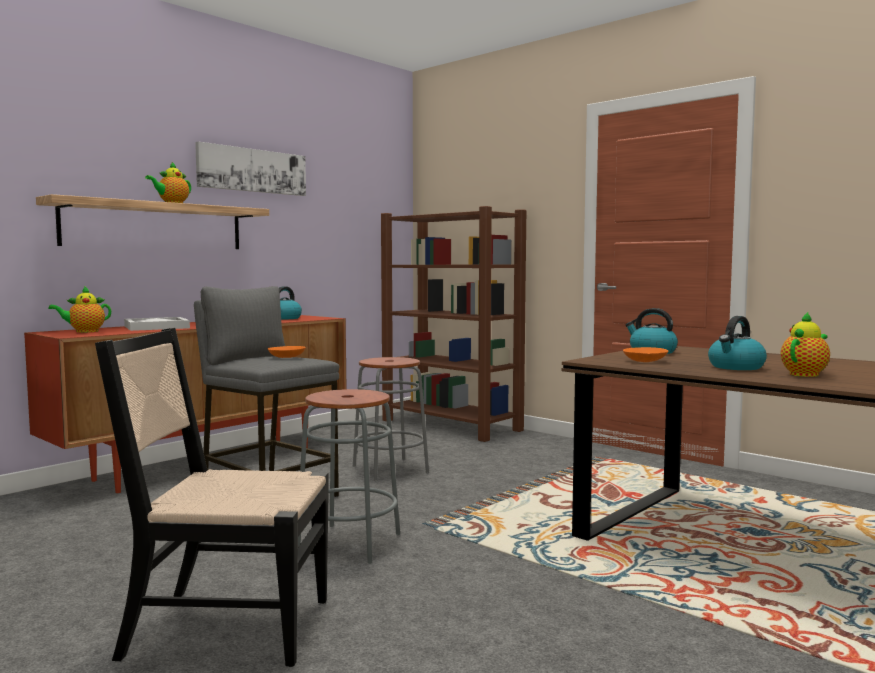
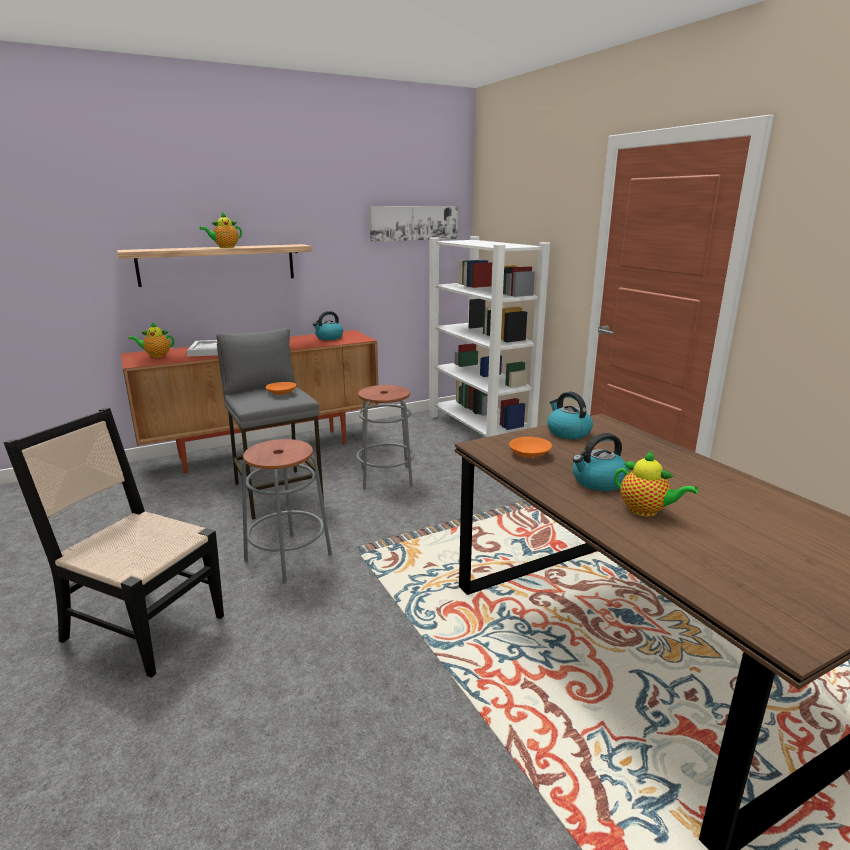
camera: 20 degrees right, 15 degrees up
(252, 170) = (303, 208): picture -> picture (414, 223)
(451, 425) = (479, 429): brown bookcase -> white bookcase
(805, 374) = (646, 511): teapot -> teapot turned 60 degrees clockwise

